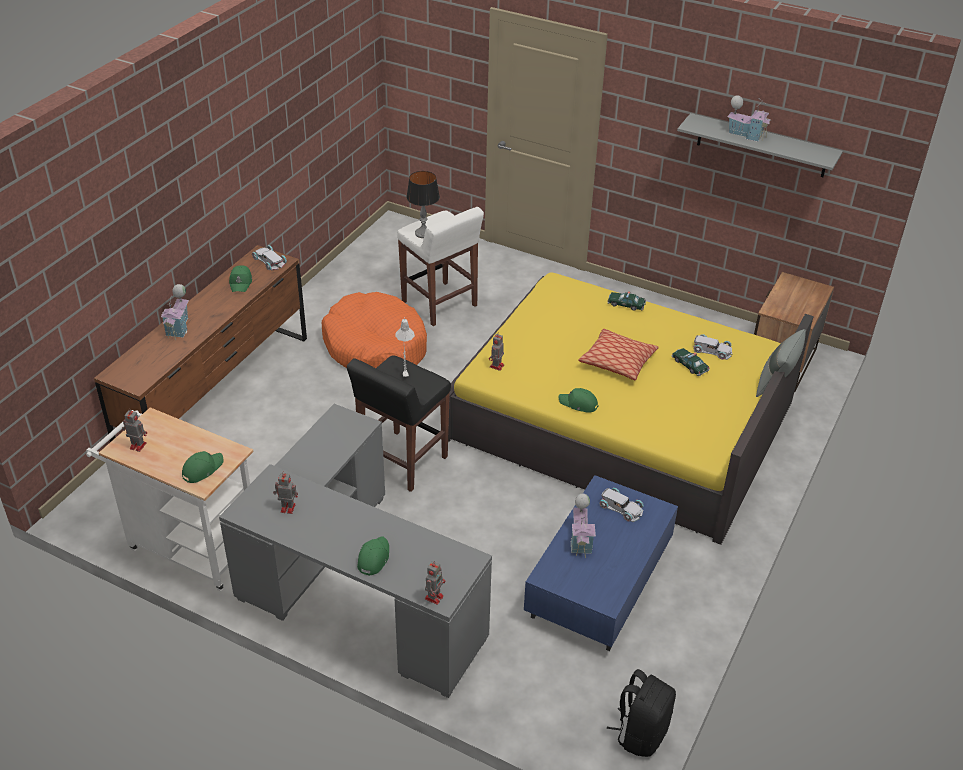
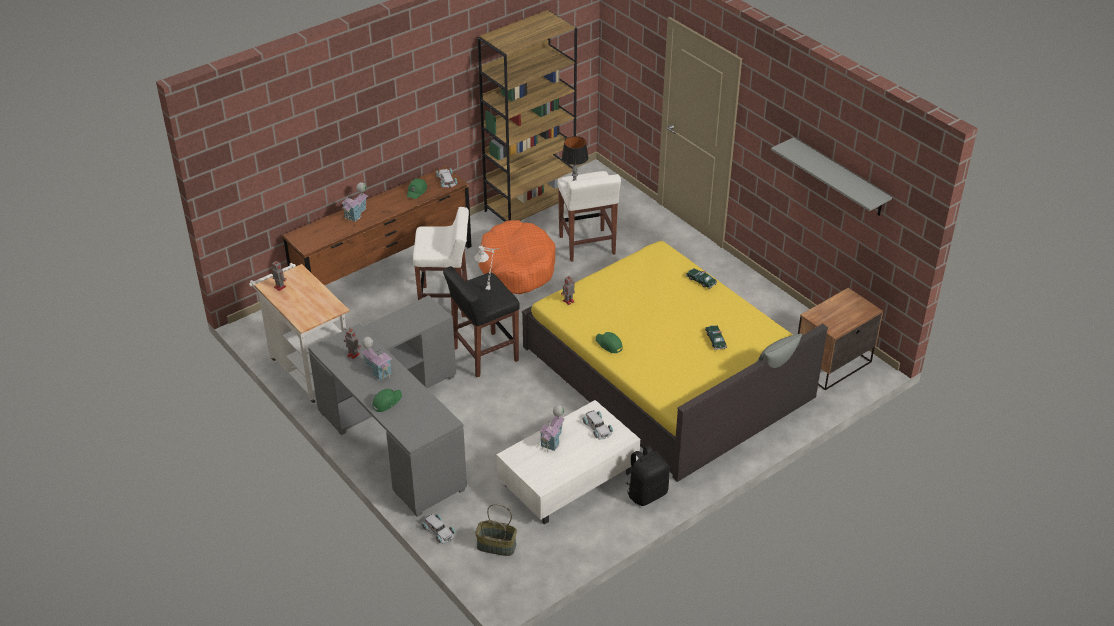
camera: 25 degrees right, 0 degrees up
(202, 469) = (310, 313): green cap -> none
(315, 411) = (445, 302): none -> white stool
(346, 276) = (530, 205): none -> brown bookcase
(434, 596) = (409, 437): toy robot -> none
(571, 702) = (496, 546): none -> basket
(598, 583) = (567, 479): blue coffee table -> white coffee table
(617, 361) = (661, 322): pillow -> none
(641, 733) = (529, 581): black backpack -> black backpack (647, 493)
(712, 350) = (742, 334): white toy car -> white toy car (438, 531)
(746, 134) = (822, 165): toy house -> toy house (378, 370)

